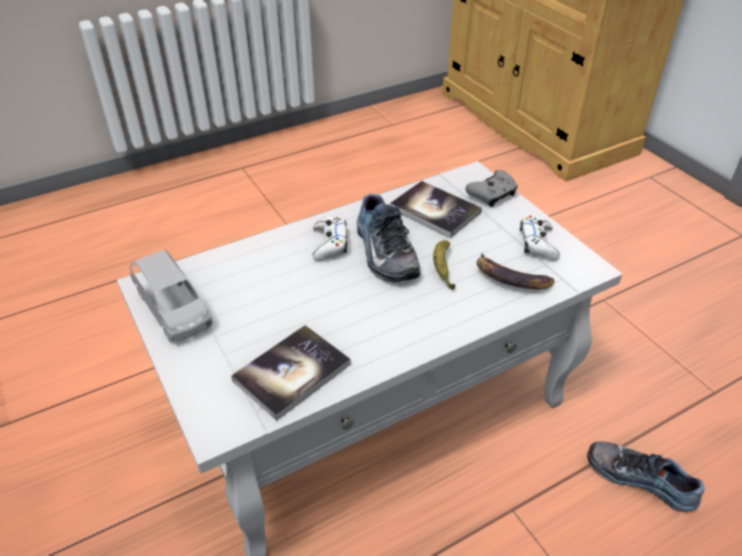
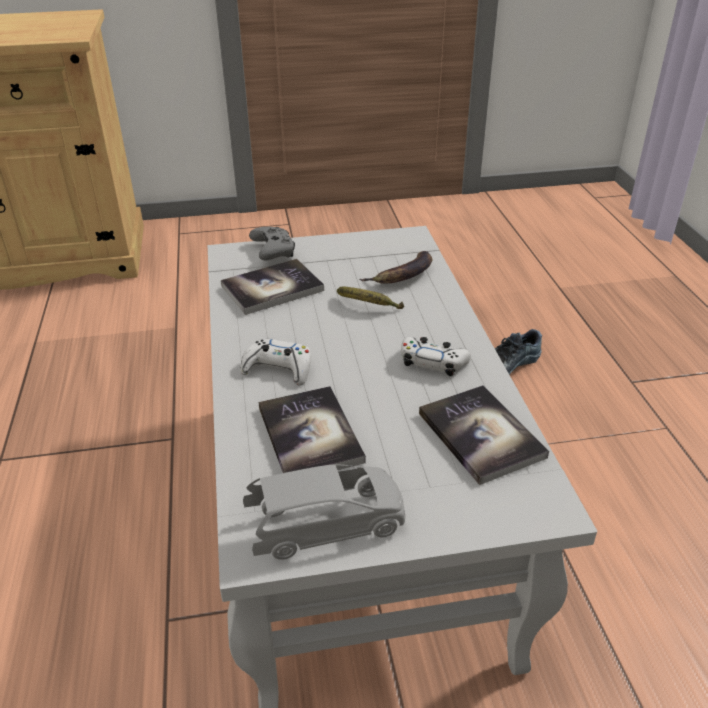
camera: 70 degrees left, 5 degrees down
(261, 279) = (310, 435): none -> book
(383, 252) = (319, 336): shoe -> none
(537, 243) = (364, 249): white game controller -> white game controller (433, 362)

